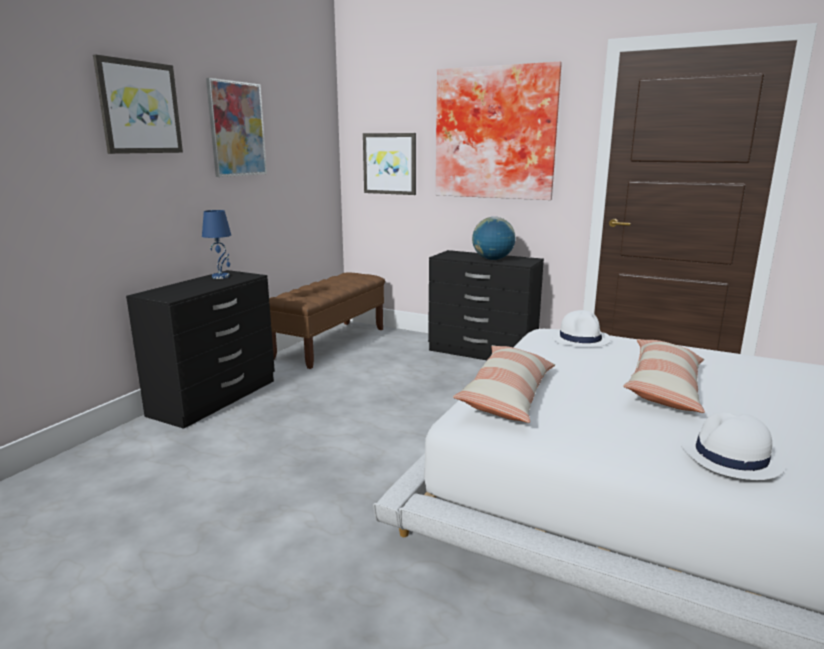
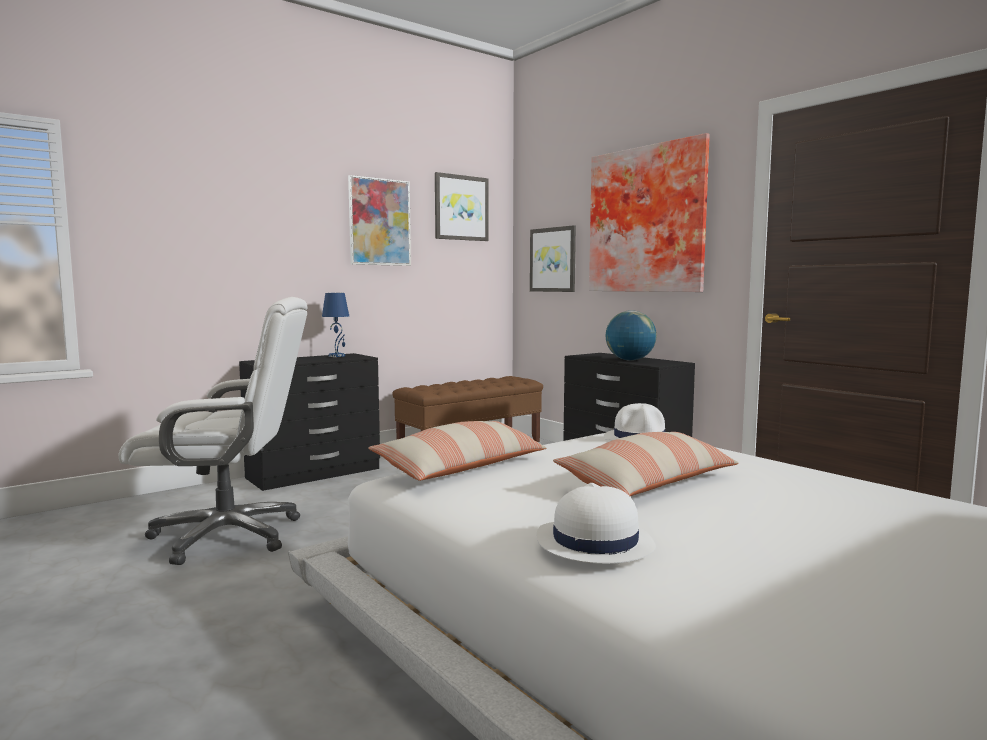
camera: 25 degrees right, 10 degrees down
(139, 107) = (274, 199): picture -> picture (461, 208)
(213, 489) = (228, 535): none -> white office chair

